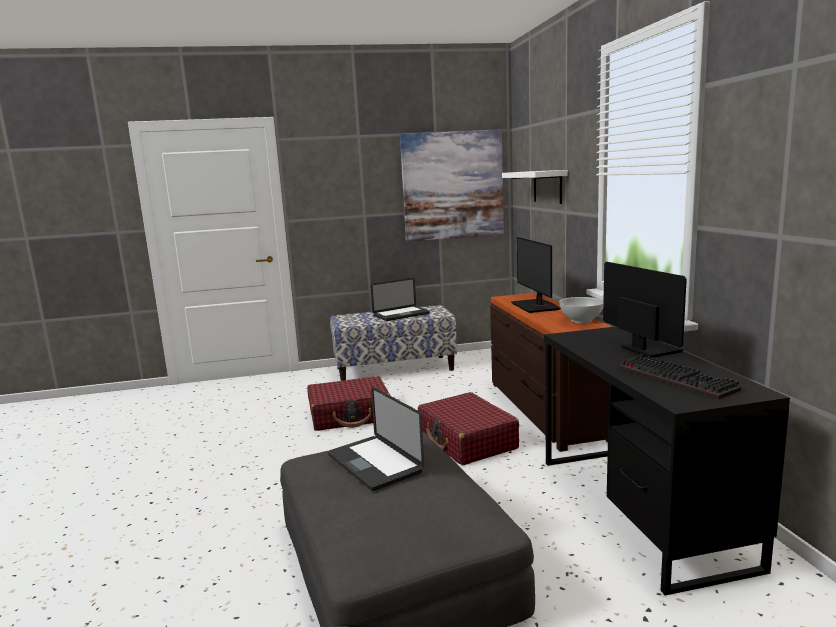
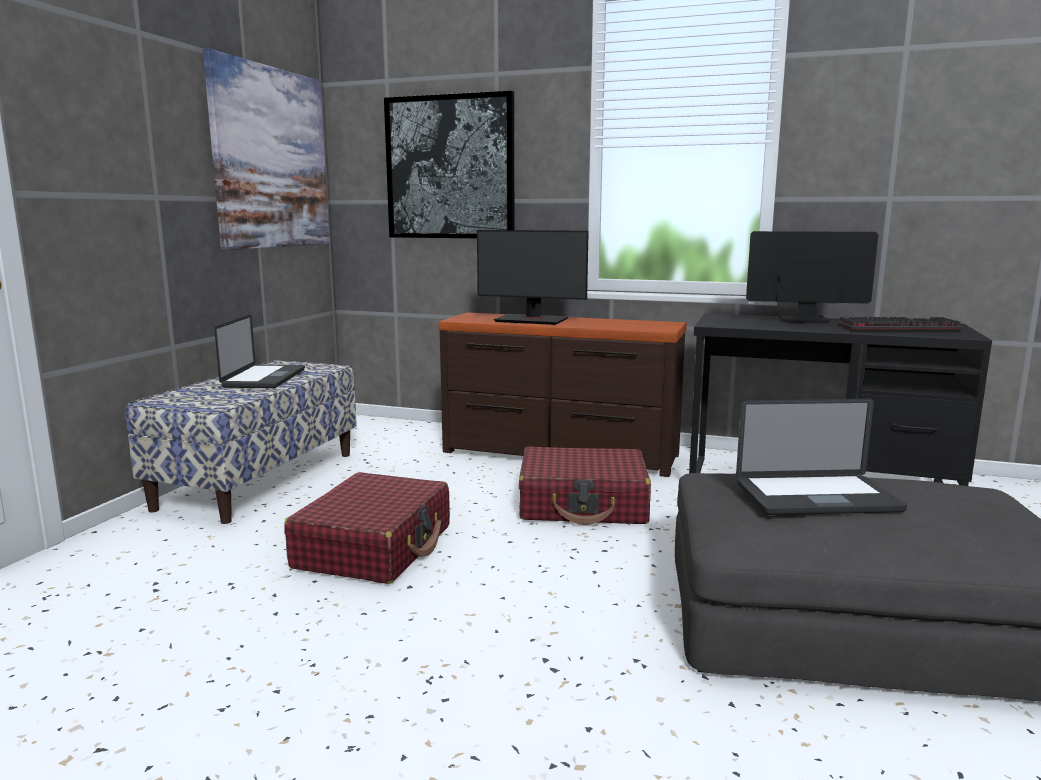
camera: 60 degrees left, 0 degrees up
(547, 186) = (450, 168): white shelf -> picture
(581, 320) = (628, 322): white bowl -> none

